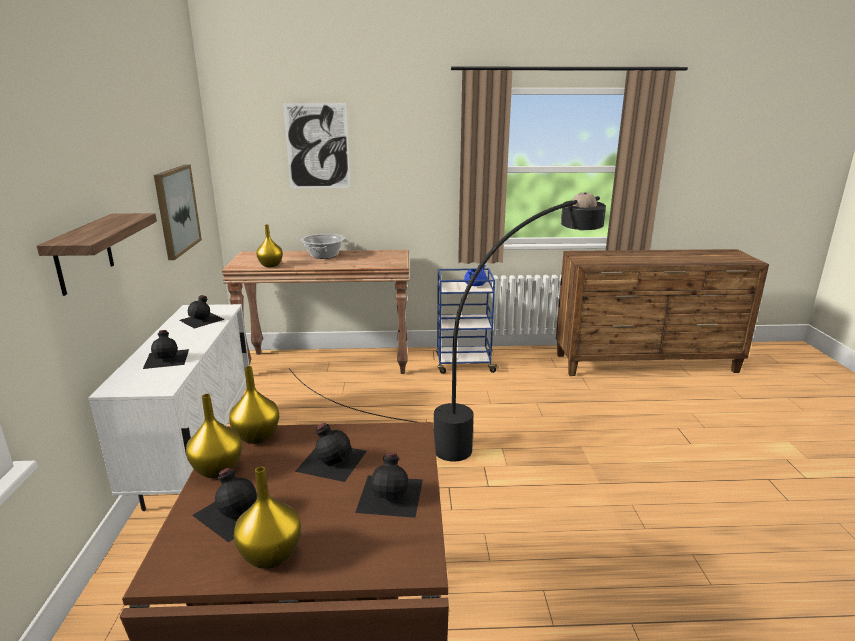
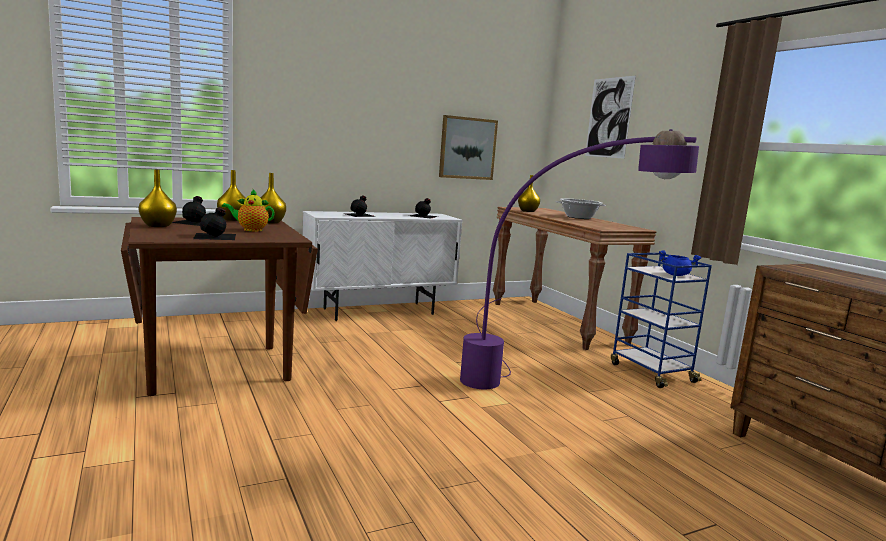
camera: 65 degrees right, 10 degrees down
(83, 253) = (338, 134): shelf -> none
(331, 460) = (250, 230): black bottle -> teapot
(478, 427) = (533, 389): black floor lamp -> purple floor lamp

